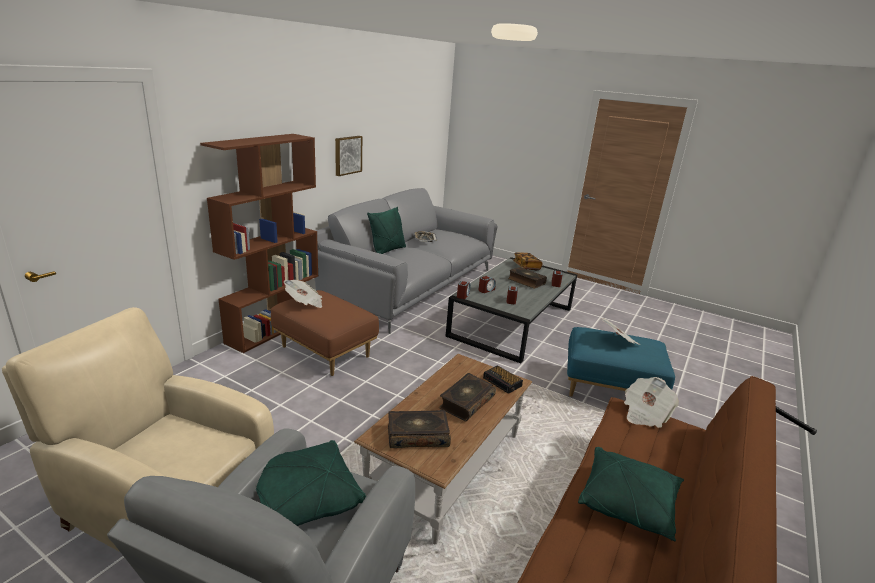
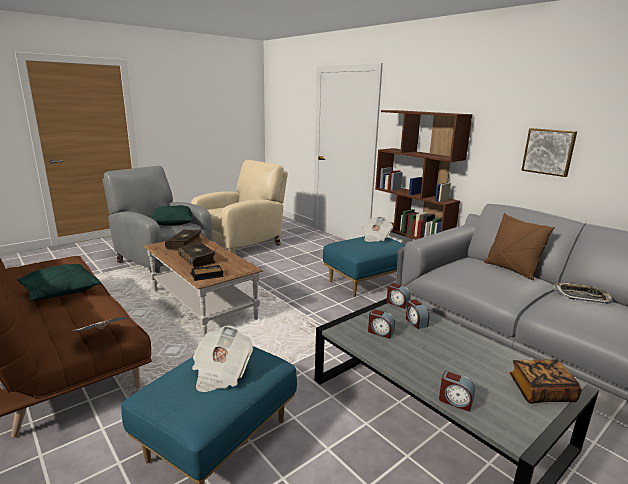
camera: 110 degrees right, 5 degrees down
(324, 352) = (366, 282): brown ottoman -> blue ottoman
(387, 250) = (511, 270): green pillow -> brown pillow
(526, 282) = (457, 367): book -> none

